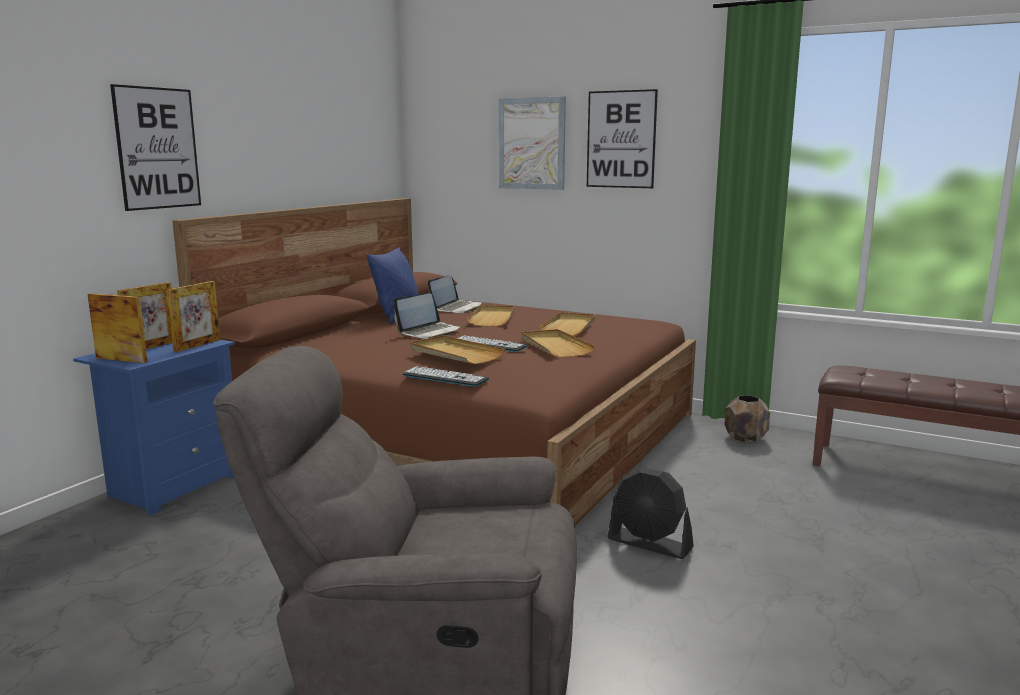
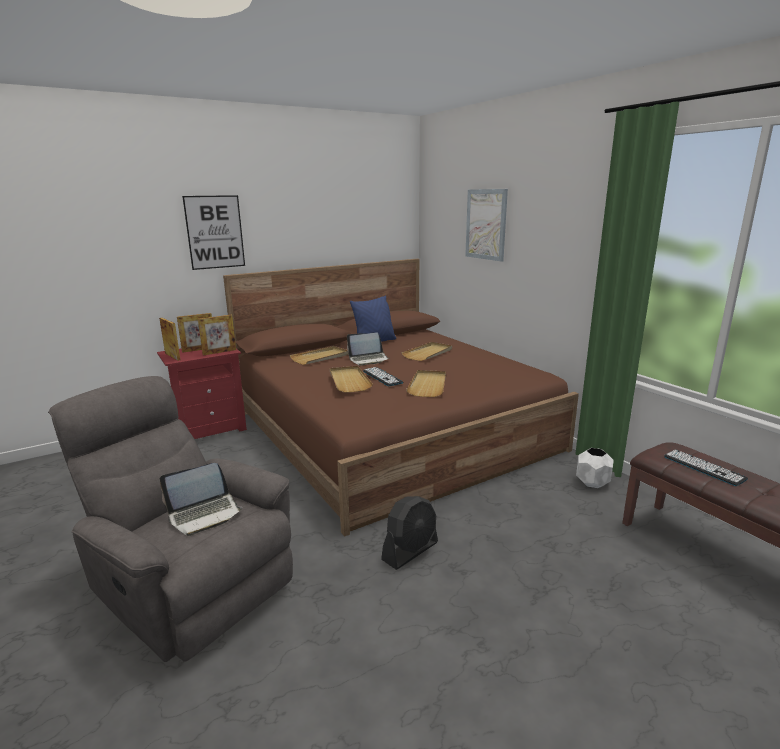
camera: 30 degrees right, 5 degrees up
(172, 486) = (210, 429): blue nightstand -> red nightstand
(445, 377) = (318, 399): keyboard -> keyboard (703, 467)
(457, 308) = (420, 341): laptop -> laptop (204, 514)
(569, 327) = (468, 369): beige tray -> beige tray (320, 357)
(621, 139) = (540, 224): picture -> none
(650, 543) = (410, 551): black fan -> black fan turned 105 degrees counterclockwise
(745, 438) = (592, 482): brown planter -> white planter

